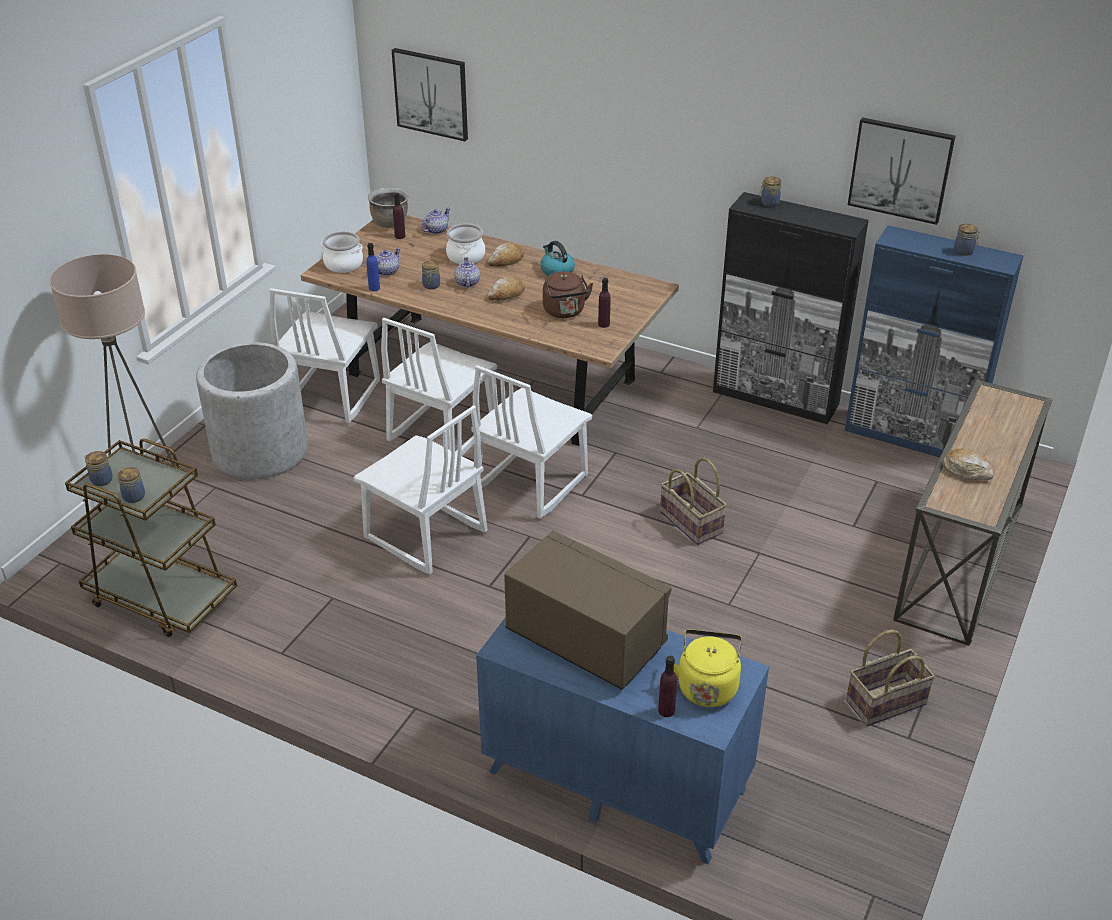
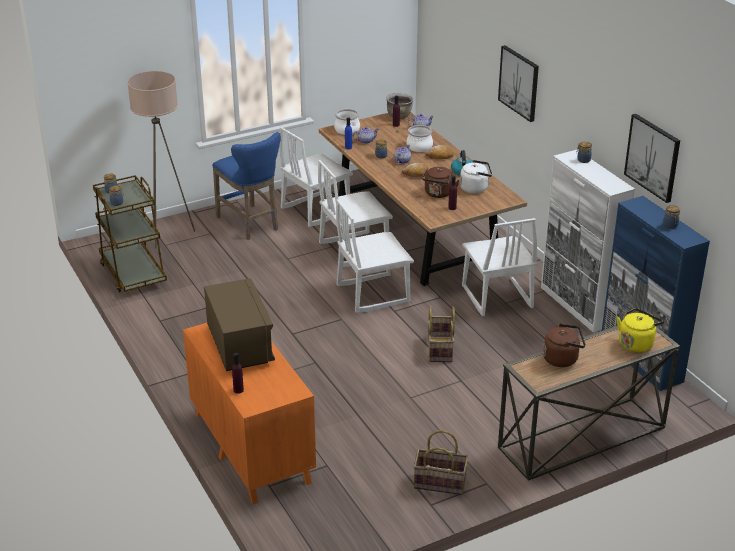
camera: 35 degrees right, 5 degrees down
(260, 451) = (250, 224): grey planter -> blue stool
(424, 536) = (287, 297): white chair -> white chair (496, 297)
(431, 93) = (445, 39): picture -> picture (519, 83)
(600, 288) = (475, 188): none -> white kettle
(615, 780) = (251, 447): blue dresser -> orange dresser
(706, 686) = (271, 389): yellow kettle -> yellow kettle (636, 343)
(776, 398) = (577, 306): black cabinet -> white cabinet
(967, 470) = (562, 359): bread -> brown kettle

